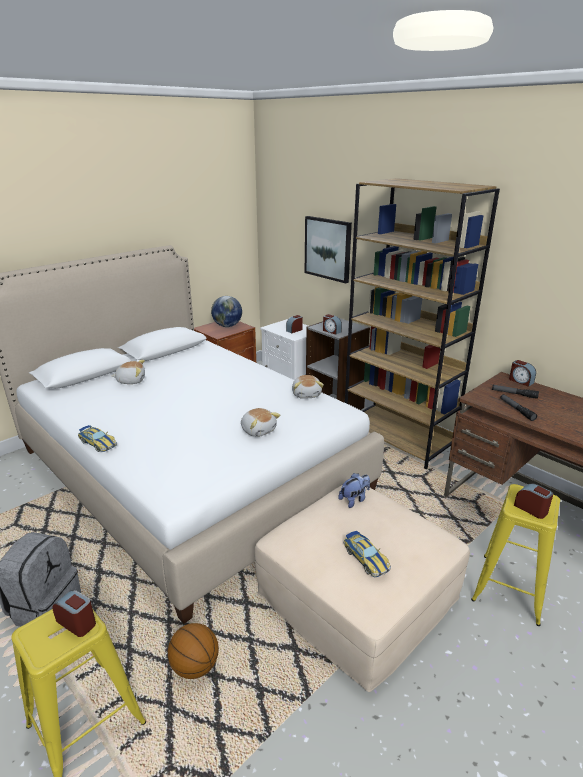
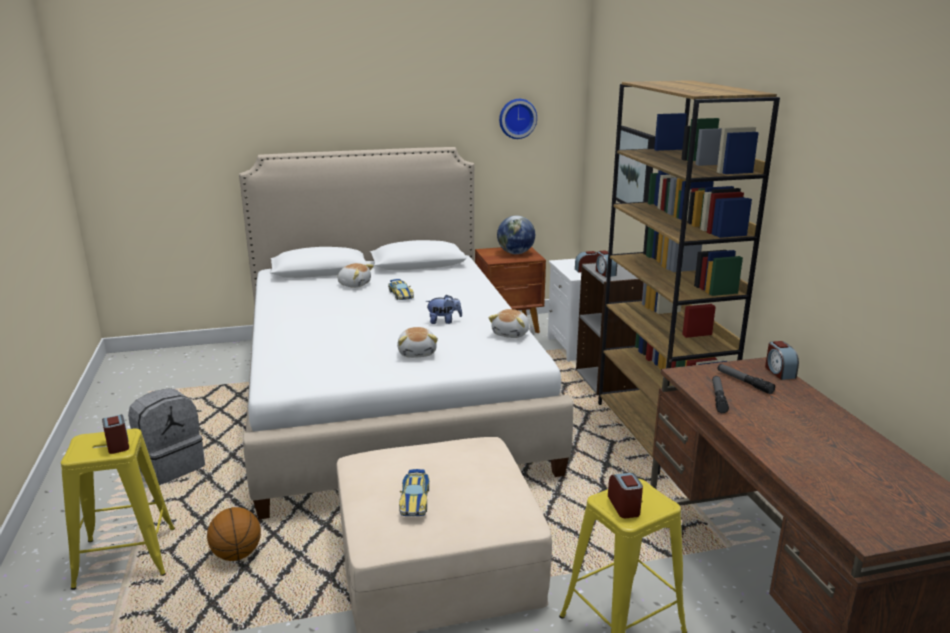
camera: 30 degrees right, 5 degrees down
(98, 443) = (267, 327): toy car -> toy car (401, 294)
(211, 216) = (517, 118): none -> wall clock
(354, 499) = (471, 451): plush toy -> plush toy (444, 321)

